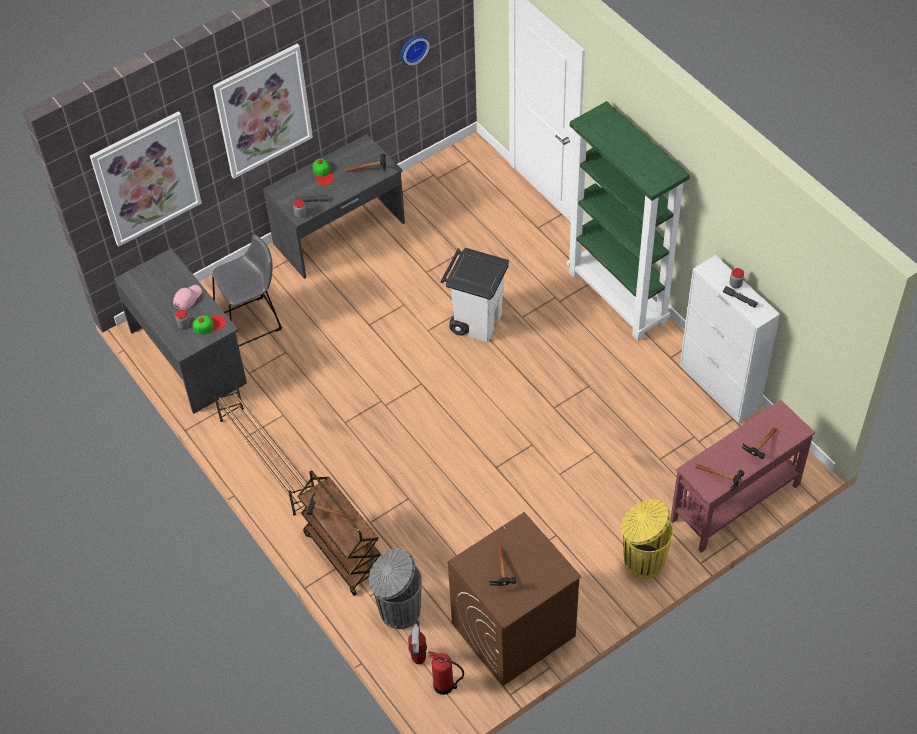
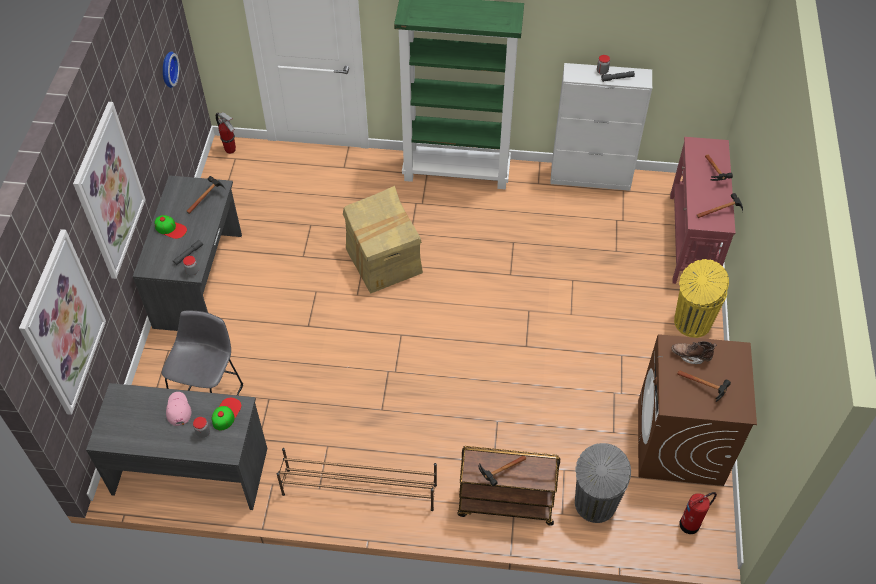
camera: 50 degrees left, 0 degrees up
(418, 659) = (651, 524): fire extinguisher -> fire extinguisher (230, 150)
(476, 321) = (383, 261): white trash can -> cardboard box
(525, 545) = (691, 356): none -> brown boot

